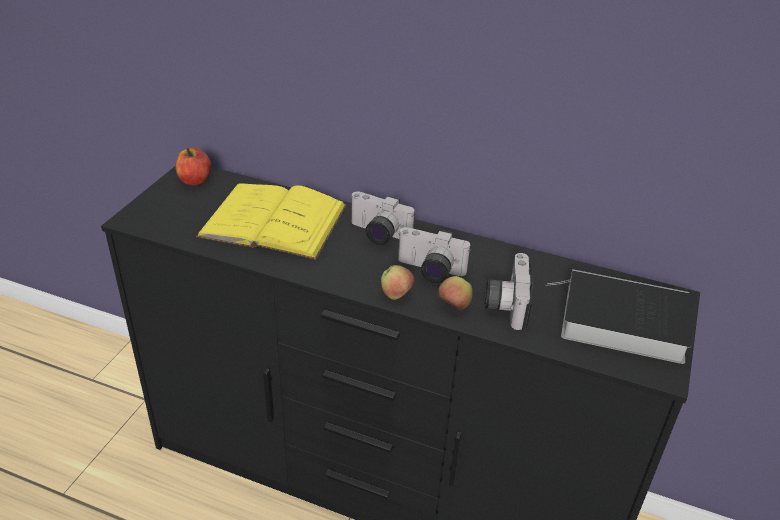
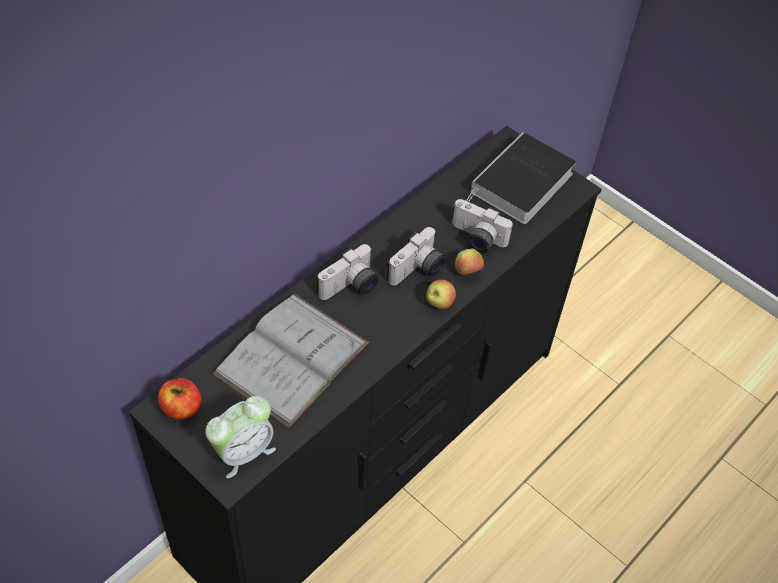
camera: 70 degrees left, 15 degrees up
(161, 219) = (243, 452): none -> alarm clock
(274, 221) = (291, 358): yellow book -> grey book

